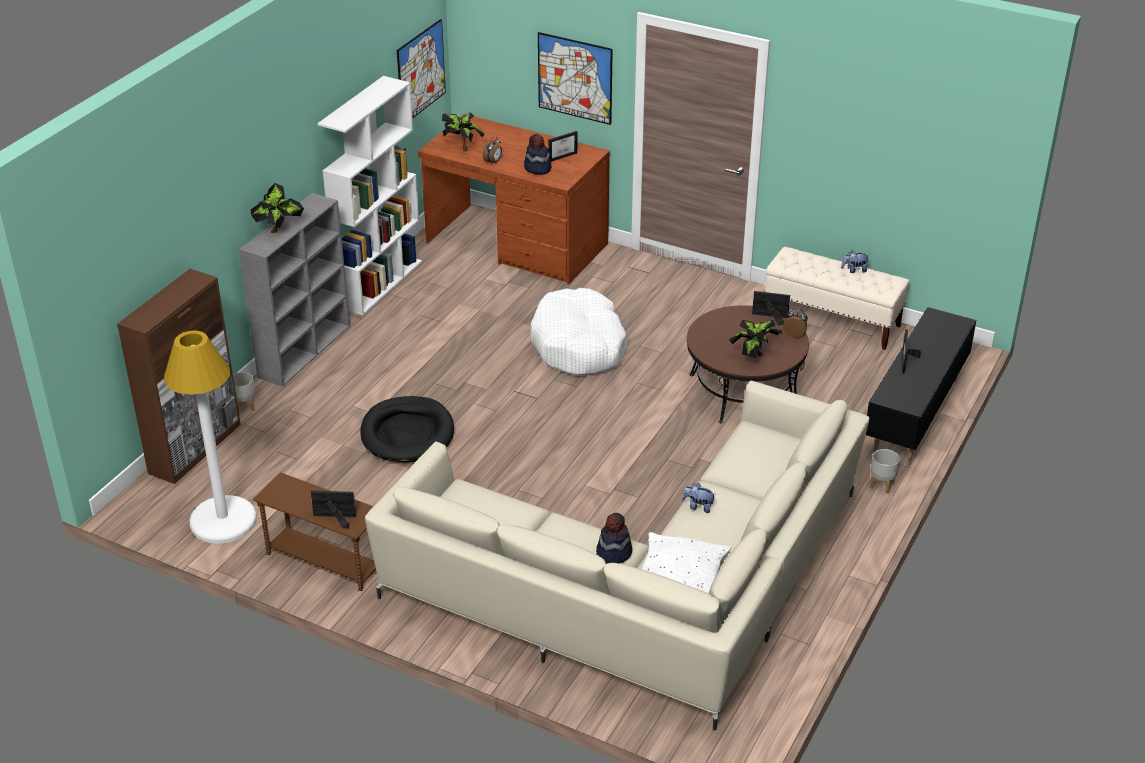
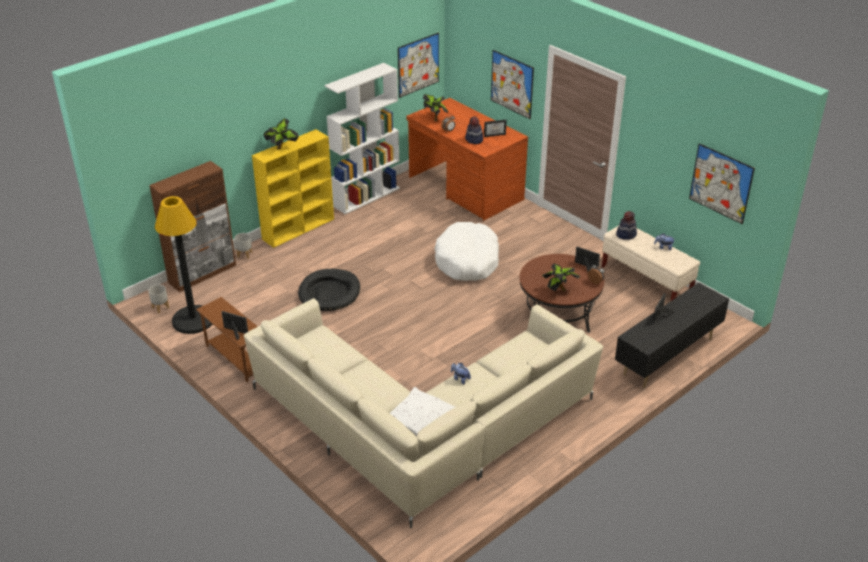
camera: 20 degrees right, 0 degrees up
(223, 521) = (193, 320): white floor lamp -> black floor lamp
(305, 350) = (299, 228): grey bookcase -> yellow bookcase
(613, 552) = (388, 394): hat -> hat (626, 234)
(881, 485) = (616, 396): grey planter -> grey planter (160, 307)
(933, 166) = (721, 183): none -> picture

